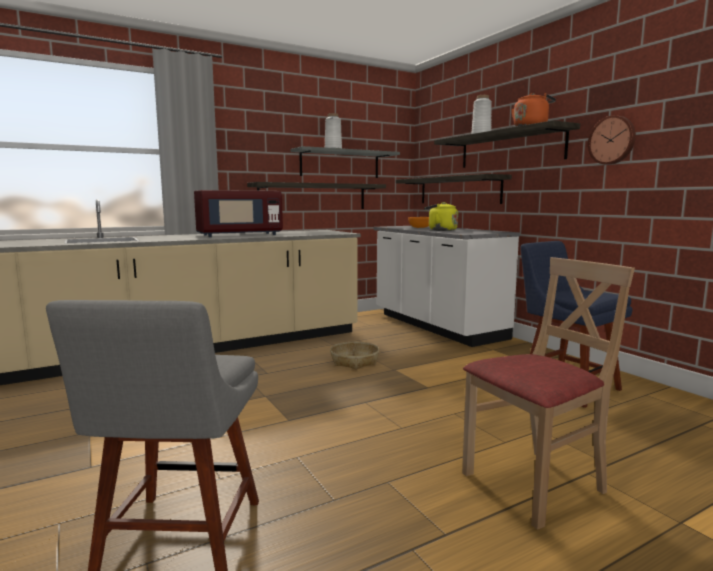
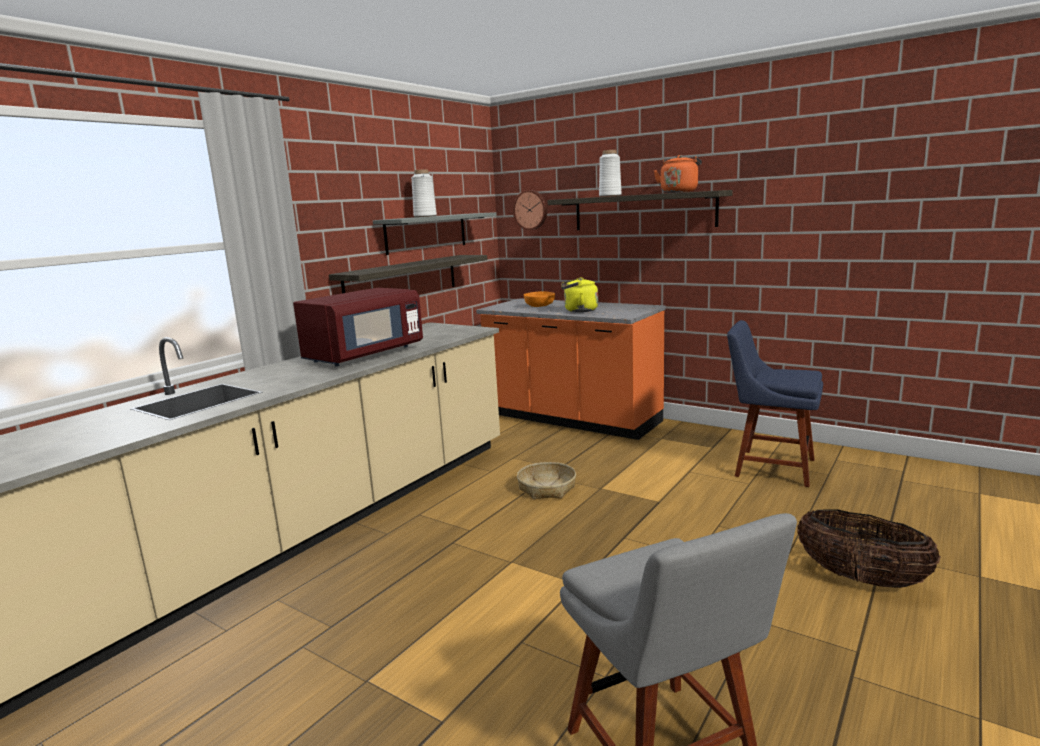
camera: 25 degrees left, 5 degrees up
(436, 326) = (571, 419): white counter -> orange counter
(458, 190) = (572, 256): shelf -> none
(534, 484) = (861, 578): beige chair -> basket
(612, 140) = (771, 210): wall clock -> wall clock (531, 210)

